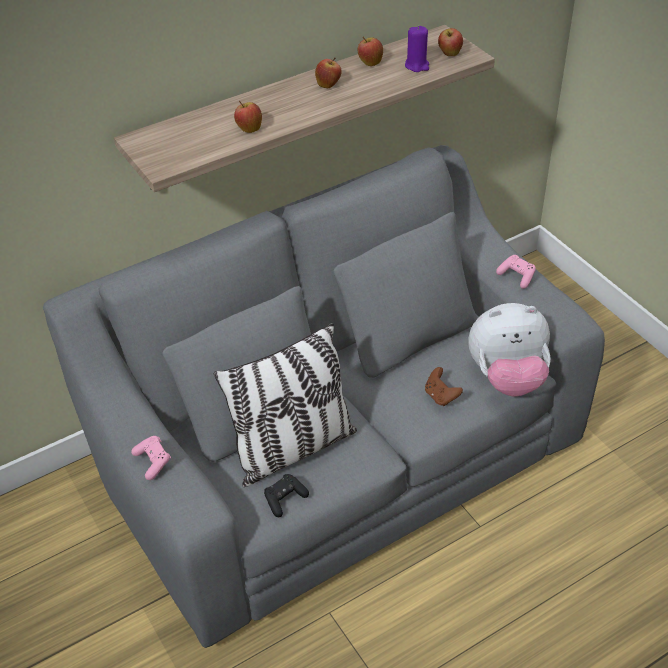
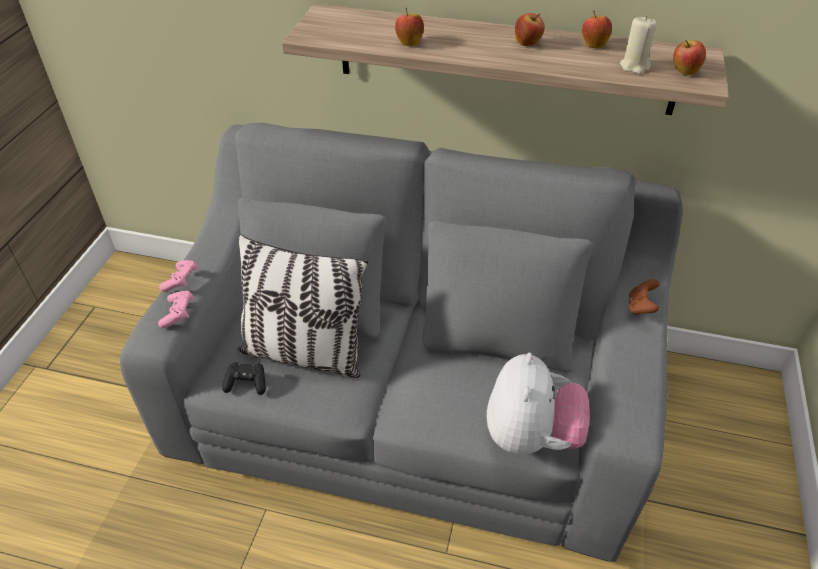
camera: 45 degrees right, 0 degrees up
(417, 65) = (634, 66): purple candle -> beige candle
(441, 396) = (450, 403): brown game controller -> brown game controller (641, 307)
(507, 378) = (530, 436): plush toy -> plush toy turned 120 degrees counterclockwise
(517, 276) = (633, 352): pink game controller -> pink game controller (179, 314)

